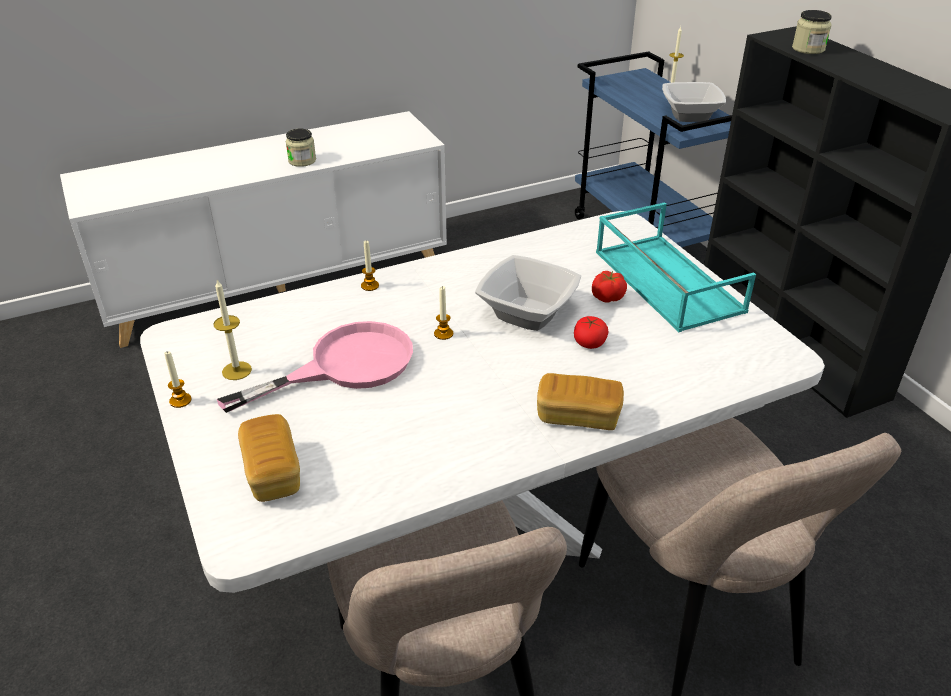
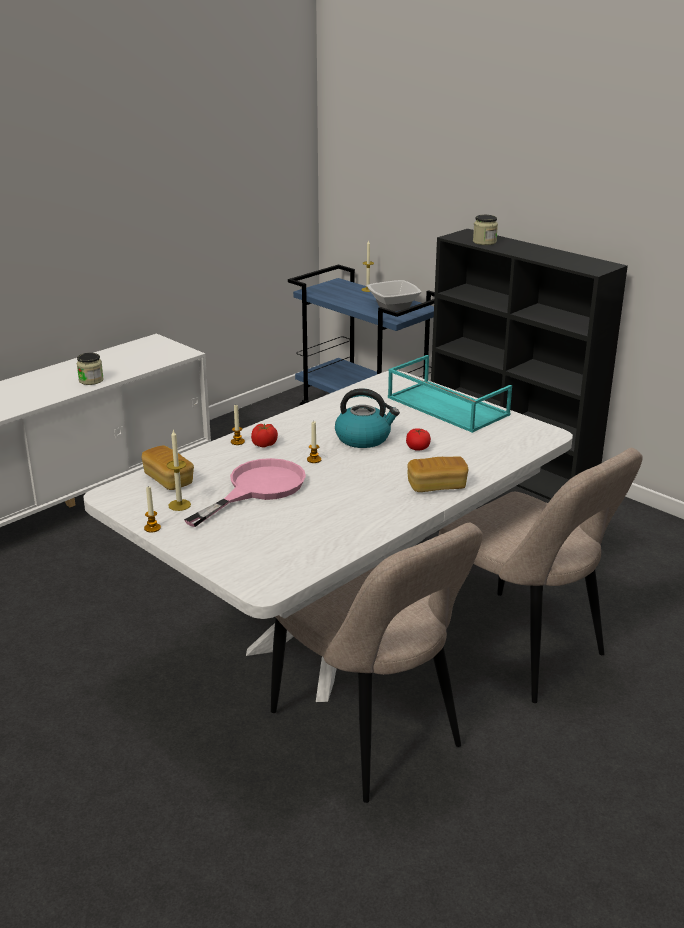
camera: 20 degrees left, 10 degrees down
(272, 473) = (255, 551): bread -> bread (168, 480)
(527, 312) = (364, 438): bowl -> kettle
(607, 298) = (413, 422): tomato -> tomato (264, 445)

